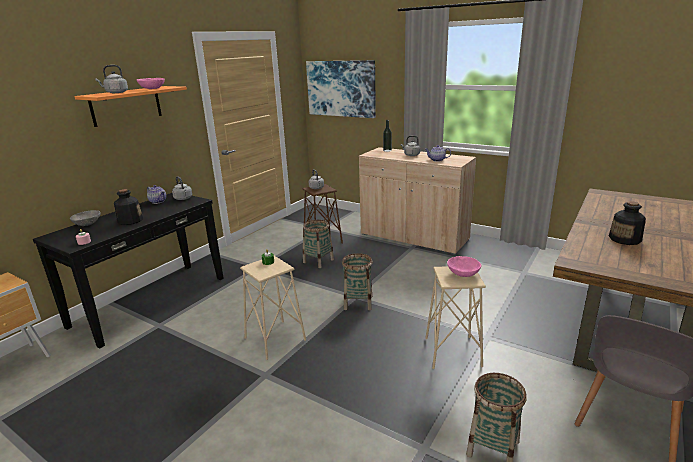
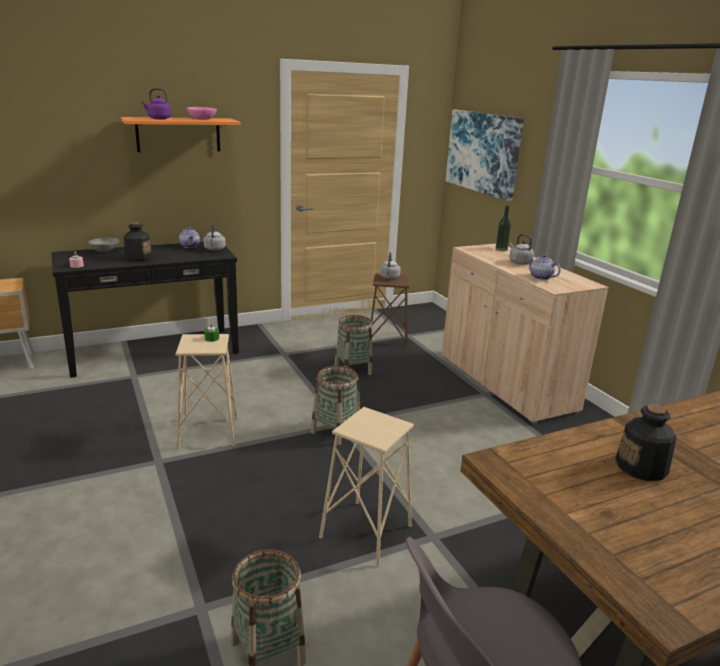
camera: 30 degrees right, 0 degrees up
(115, 93) = (158, 118): grey kettle -> purple kettle
(462, 274) = (381, 427): pink bowl -> none

